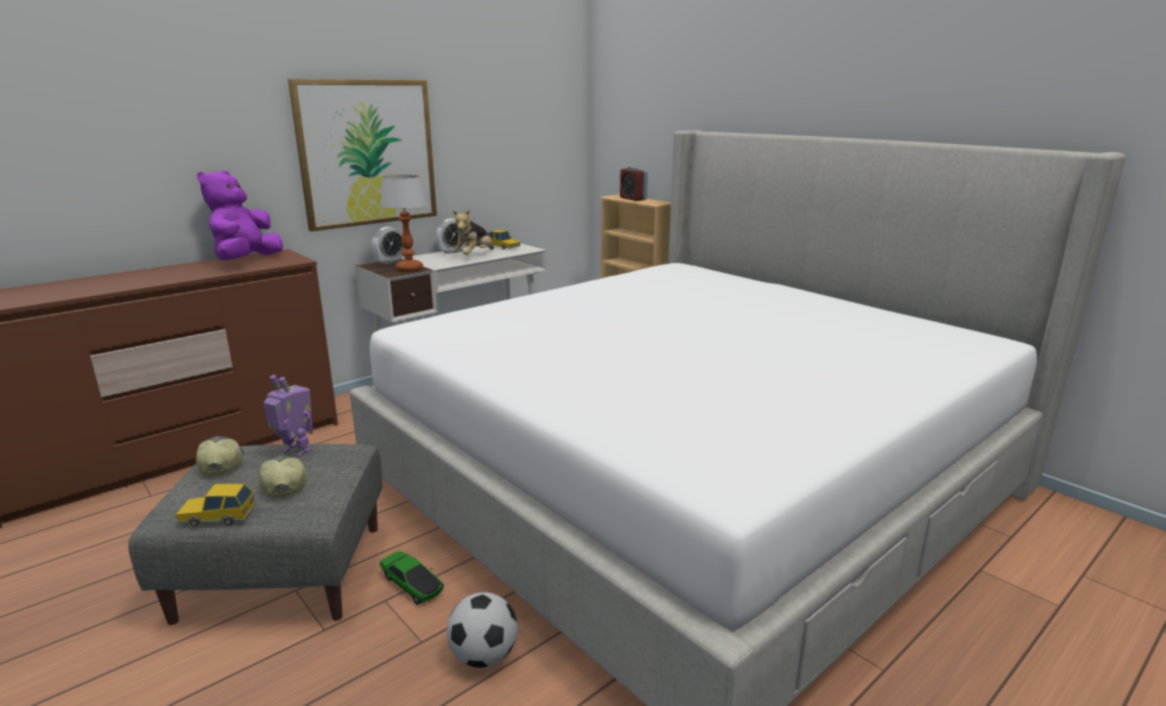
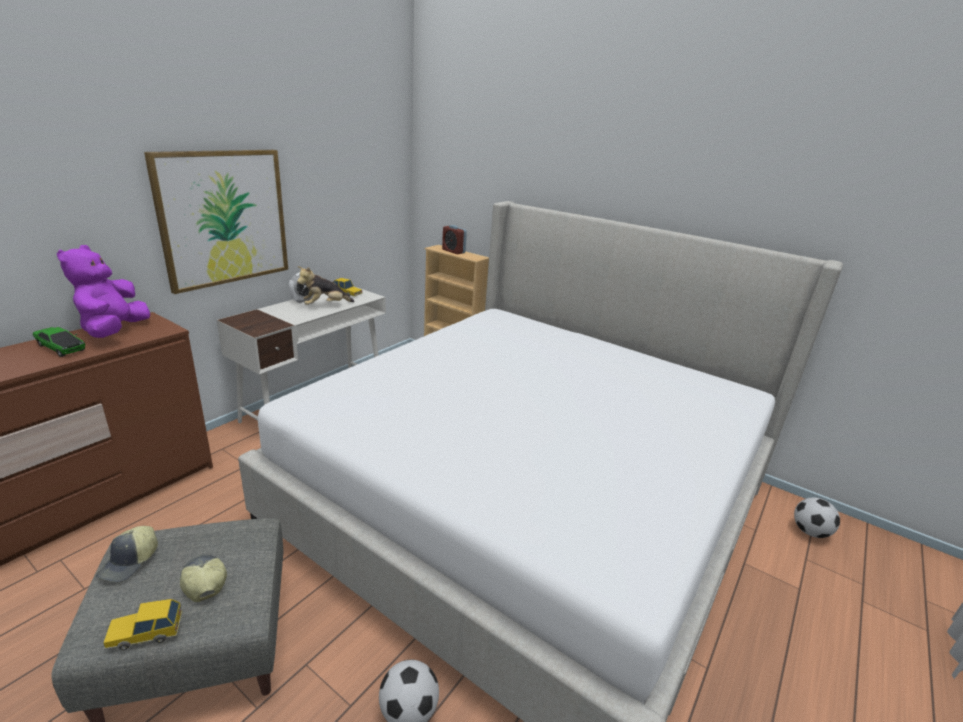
camera: 15 degrees left, 5 degrees up
(221, 464) = (130, 562): cap -> cap turned 135 degrees counterclockwise
(295, 451) = (203, 537): toy robot -> none
(390, 262) = (249, 315): alarm clock -> none
(409, 269) = (271, 325): table lamp -> none
(412, 584) = (326, 642): toy car -> toy car (61, 348)
(474, 256) = (325, 305): plush toy -> plush toy turned 45 degrees clockwise
(1100, 546) = (810, 532): none -> football

